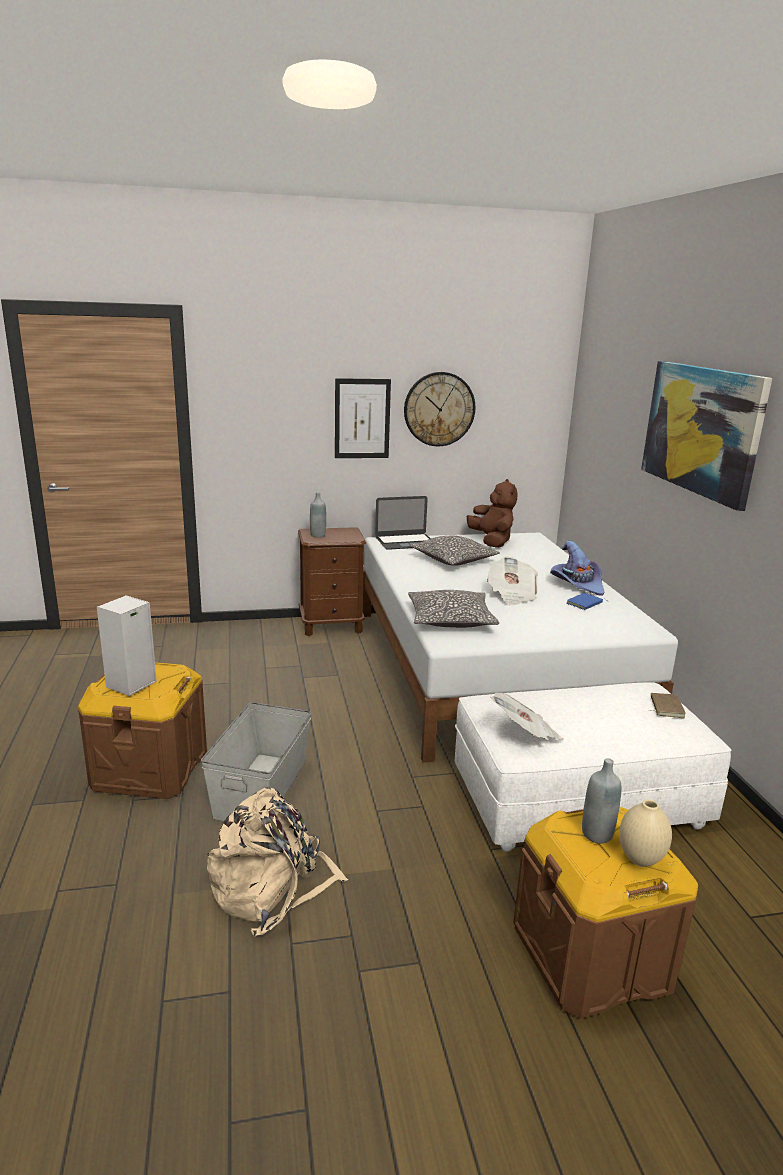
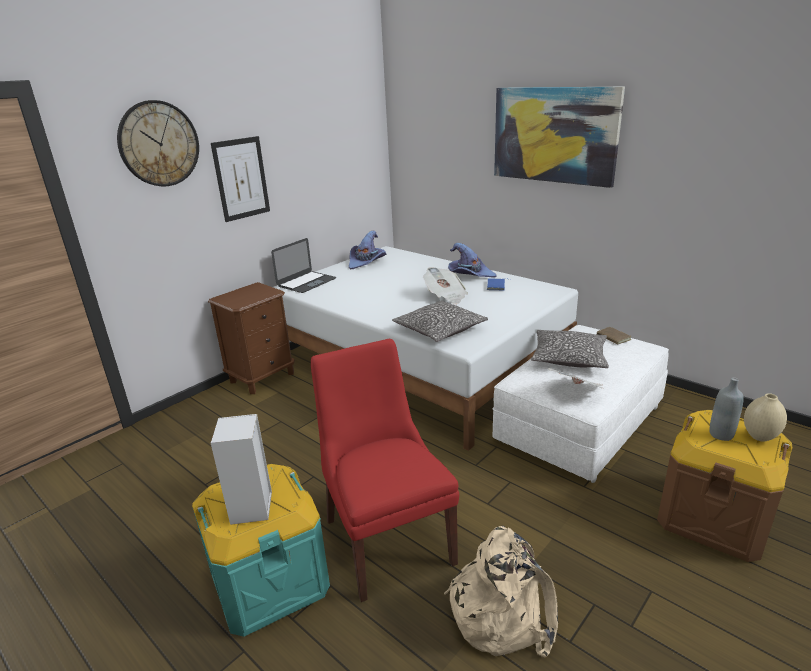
camera: 35 degrees left, 5 degrees up
(150, 768) = (269, 580): brown storage box -> turquoise storage box
(262, 788) = (387, 537): grey storage box -> red chair
(318, 535) = (236, 299): grey bottle -> none
(439, 409) = (300, 158): wall clock -> wall clock (159, 144)
(453, 560) = (364, 284): pillow -> pillow (569, 358)
(491, 541) = (367, 262): brown plush toy -> purple hat

